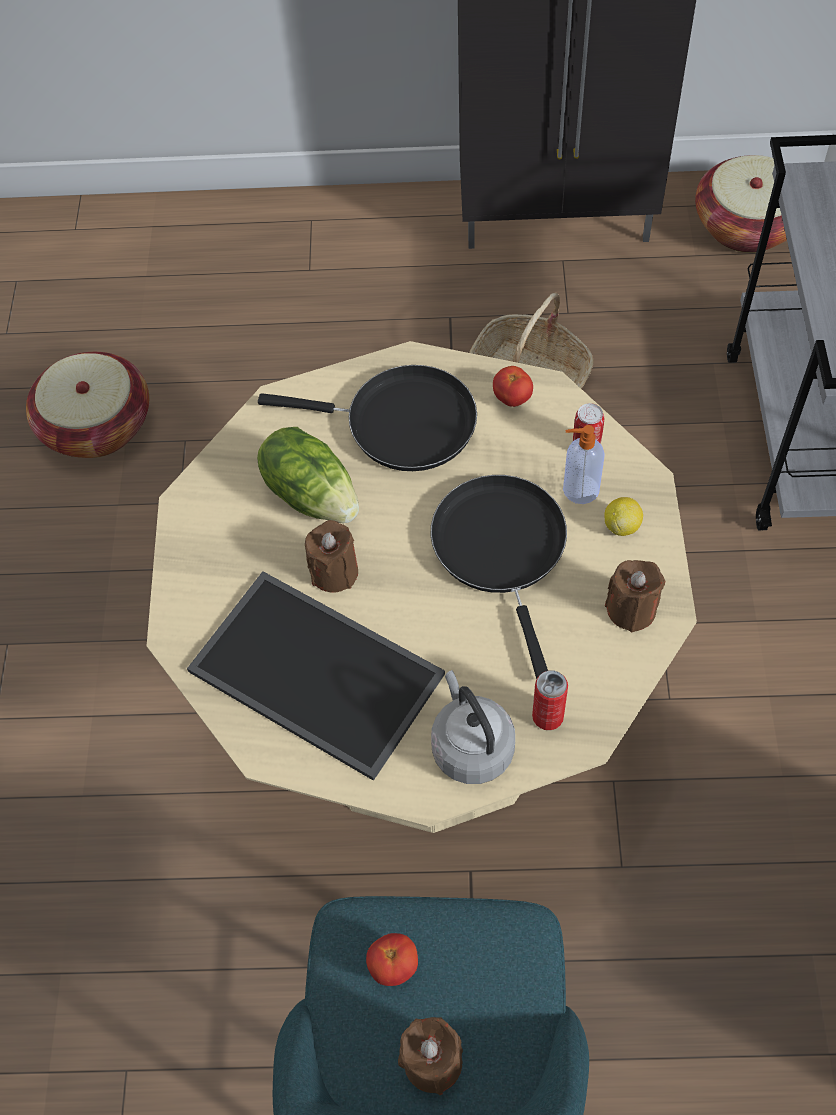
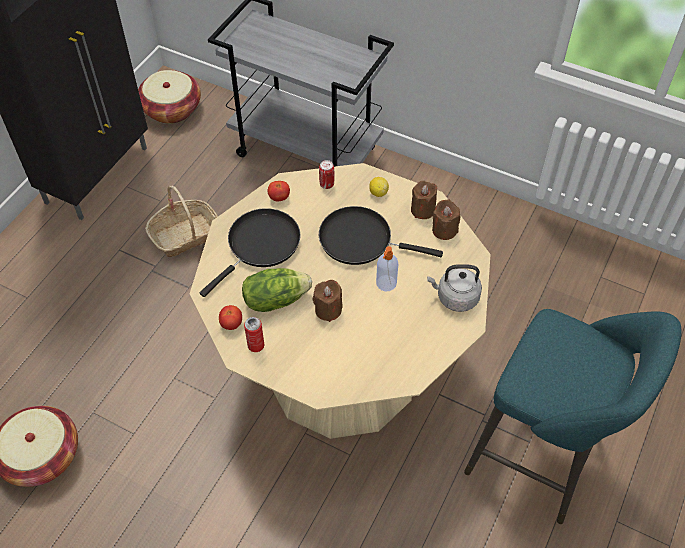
camera: 65 degrees left, 5 degrees down
(320, 671) = (380, 339): tray -> none
(393, 965) = (544, 373): tomato -> tomato (231, 324)
(433, 1062) = (595, 378): brown candle -> brown candle (444, 230)
(547, 716) = (457, 263): can -> can (256, 345)
(579, 489) = (348, 198): soap dispenser -> soap dispenser (386, 284)

